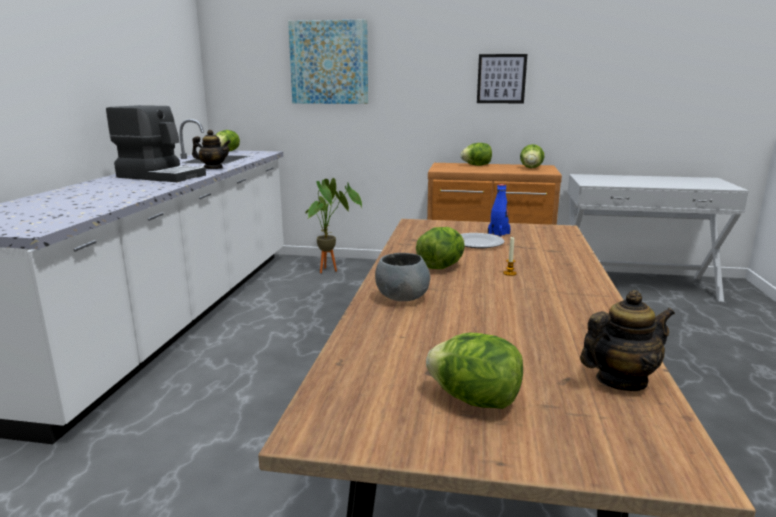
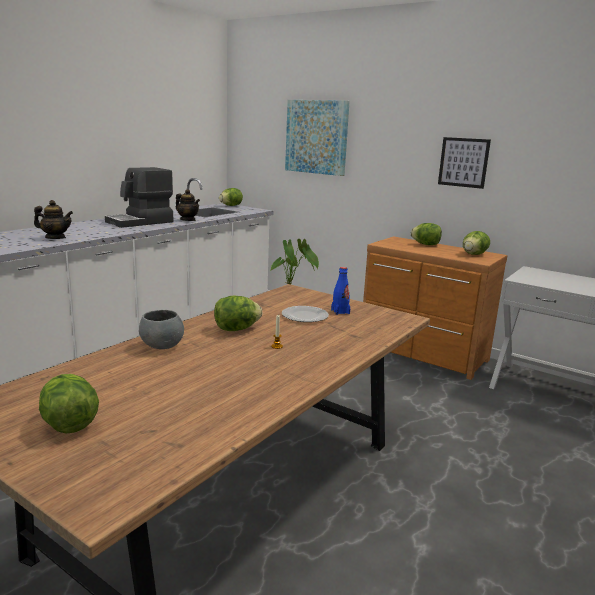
camera: 25 degrees right, 0 degrees up
(161, 176) = (141, 222): coffee machine -> coffee machine turned 90 degrees clockwise
(620, 380) = (184, 443): teapot -> teapot (55, 238)

